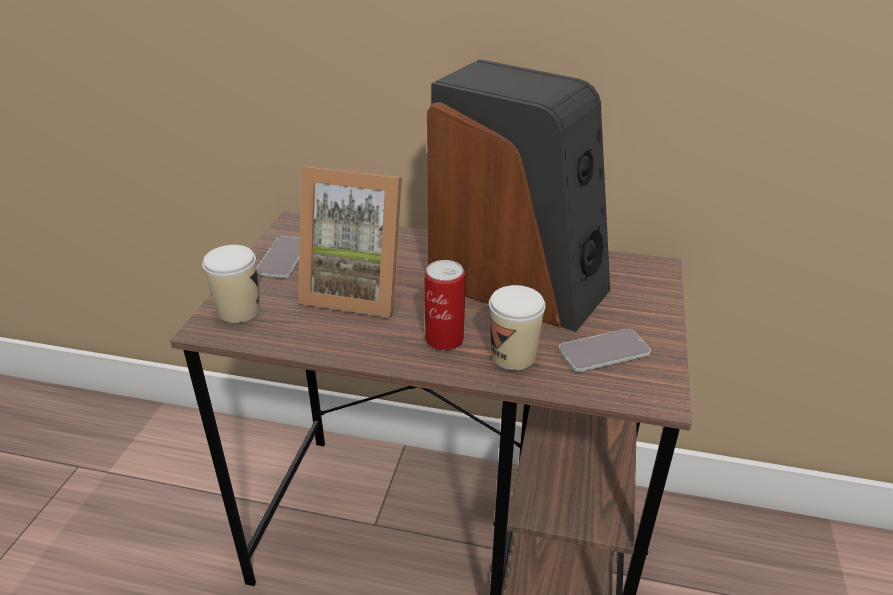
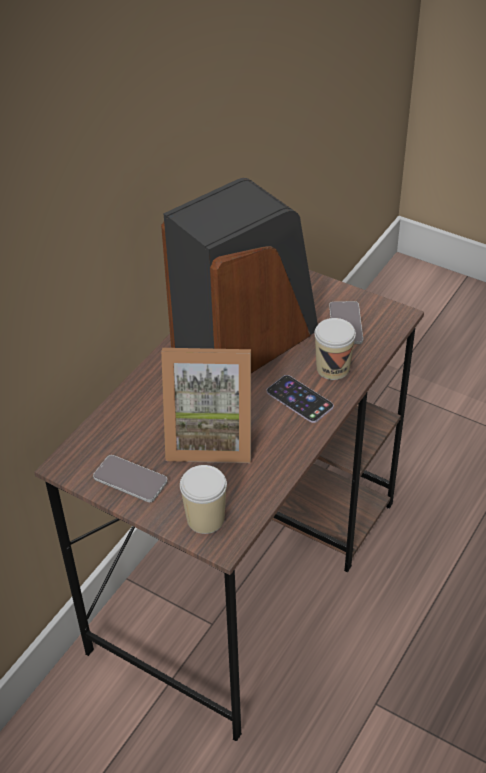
camera: 70 degrees left, 10 degrees up
(357, 290) = (210, 437): picture frame -> picture frame turned 60 degrees clockwise
(444, 339) = (299, 399): can -> phone

